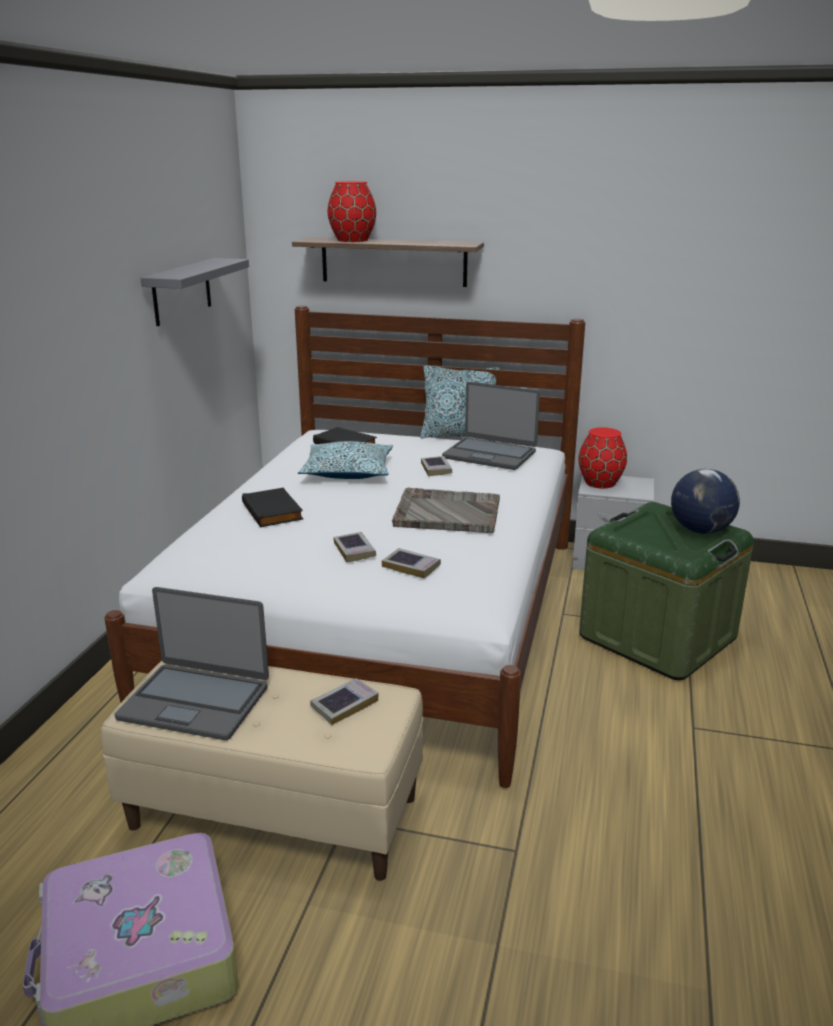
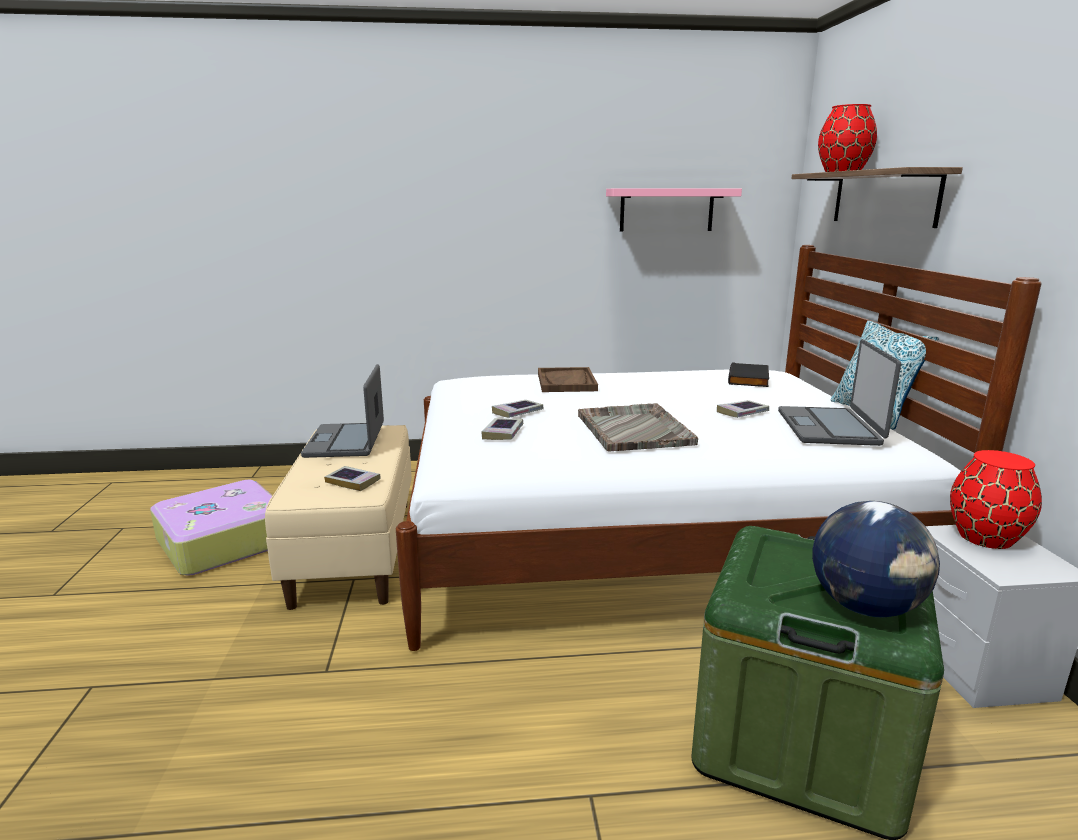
camera: 70 degrees right, 5 degrees down
(182, 291) = (666, 210): grey shelf -> pink shelf
(274, 511) = (566, 382): black book -> brown tray
(348, 472) = (681, 388): pillow -> none

